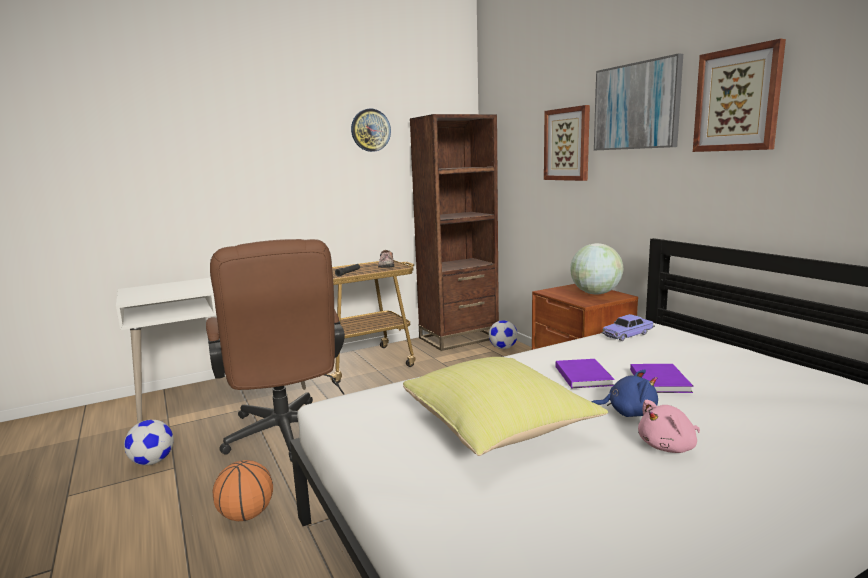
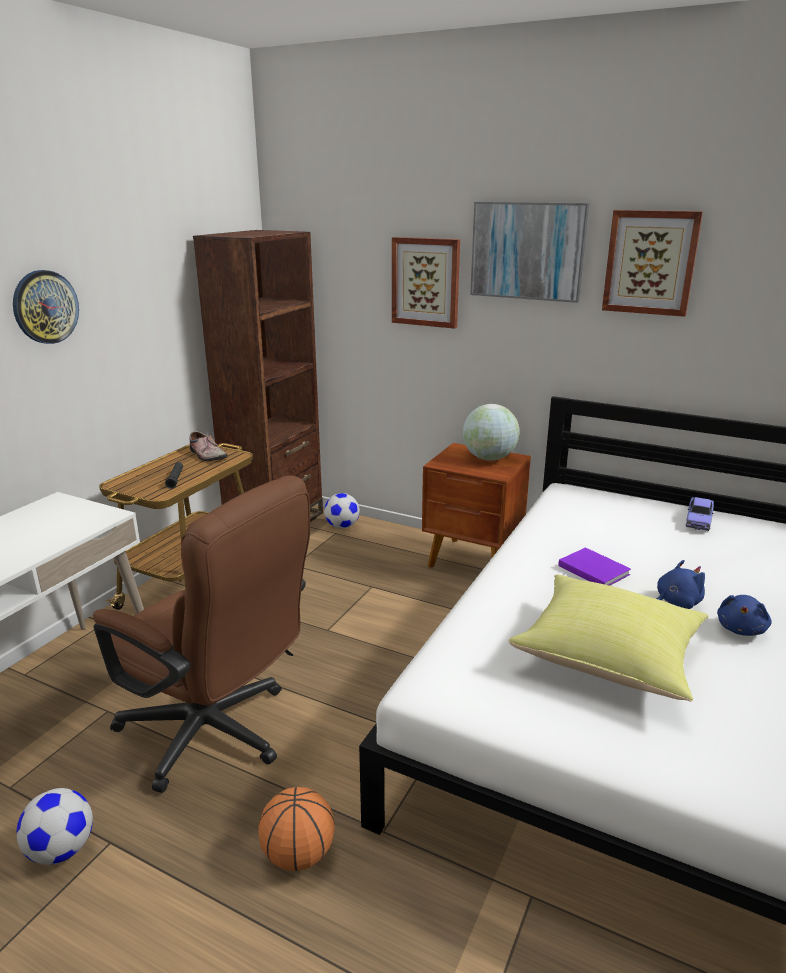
camera: 35 degrees left, 10 degrees up
(370, 130) = (147, 257): wall clock -> wall clock (45, 307)
(627, 335) = (560, 506): toy car -> toy car (698, 520)
(660, 380) = (653, 557): purple book -> none
(669, 447) = (741, 629): pink plush toy -> blue plush toy

